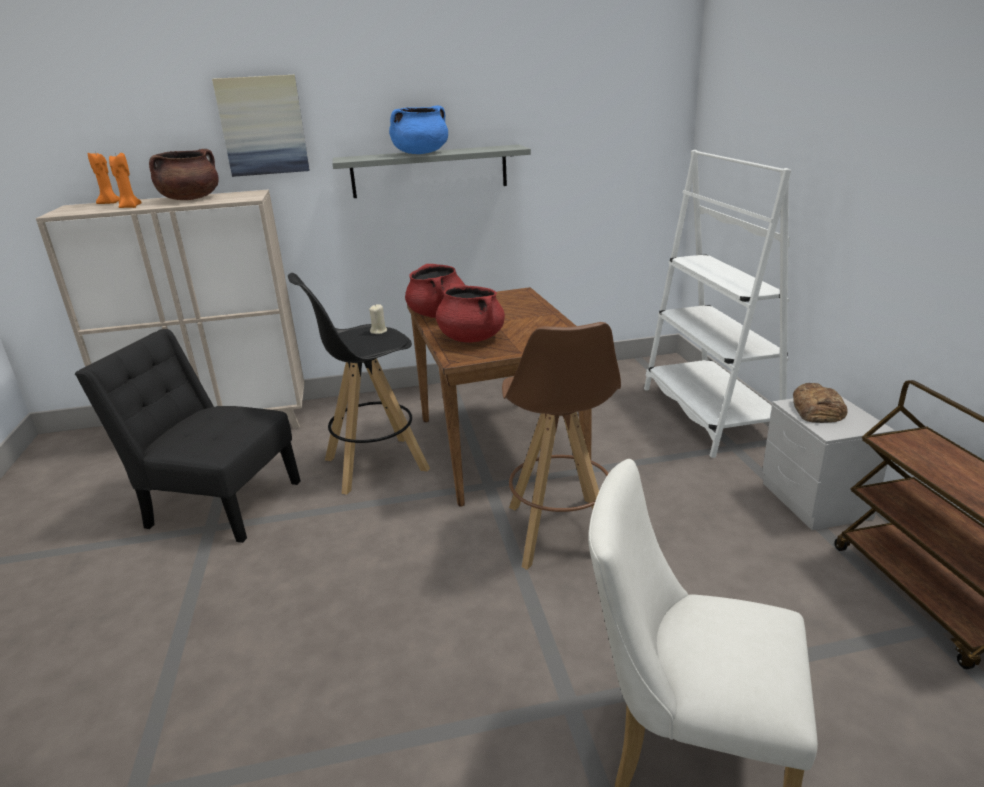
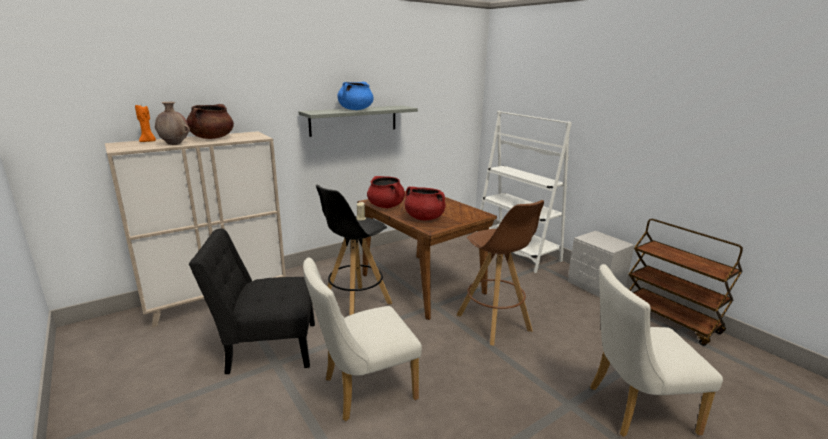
camera: 25 degrees left, 5 degrees down
(129, 207) = (175, 144): orange candle -> brown vase
(263, 126) = (256, 90): picture -> none
(280, 592) = (362, 390): none -> white chair
(817, 410) = (596, 239): bread -> none

